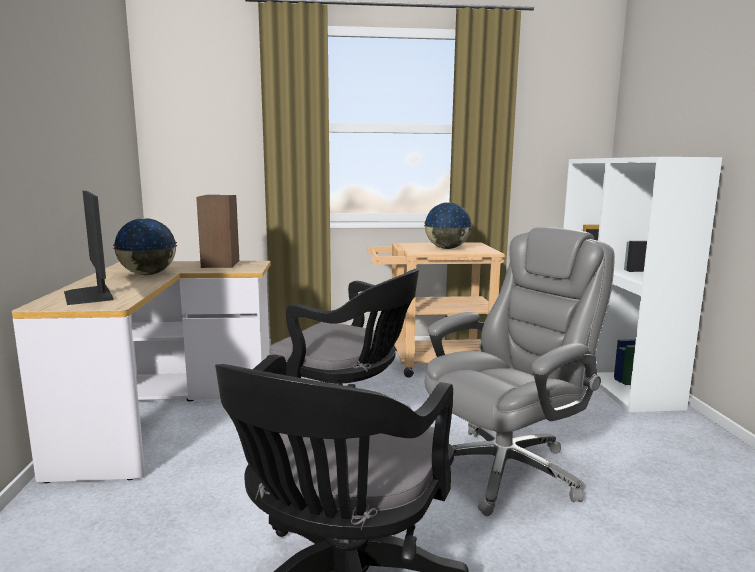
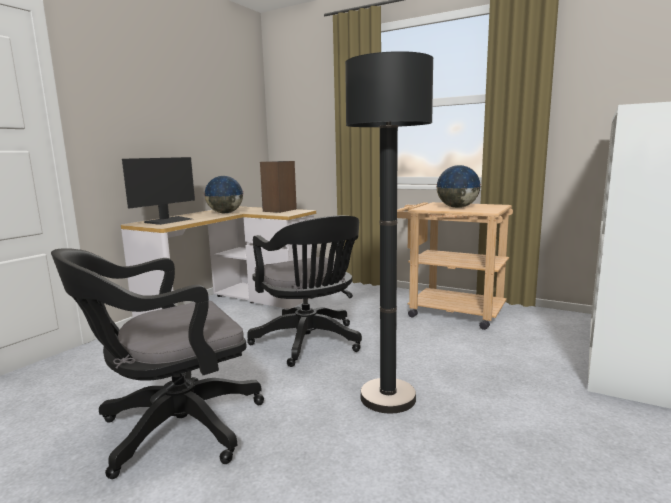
camera: 35 degrees right, 0 degrees up
(90, 295) = (169, 220): monitor -> monitor turned 150 degrees counterclockwise
(506, 469) = (388, 397): grey office chair -> black floor lamp

